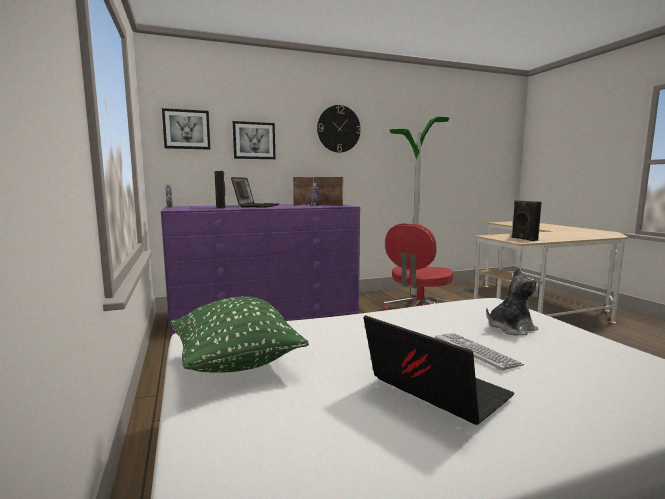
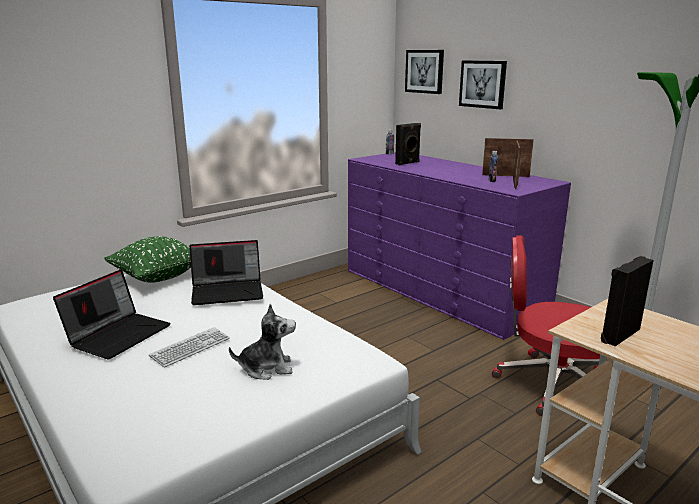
camera: 70 degrees right, 10 degrees up
(256, 206) = (444, 168): laptop -> laptop (228, 291)
(338, 129) = (595, 65): wall clock -> none
(510, 328) = (267, 368): plush toy -> plush toy turned 60 degrees counterclockwise

